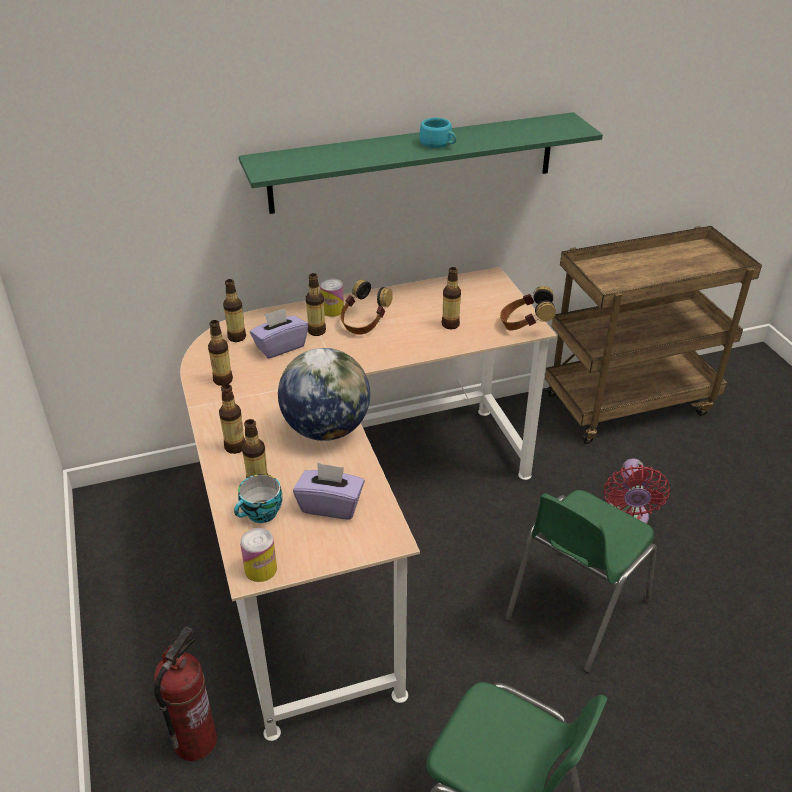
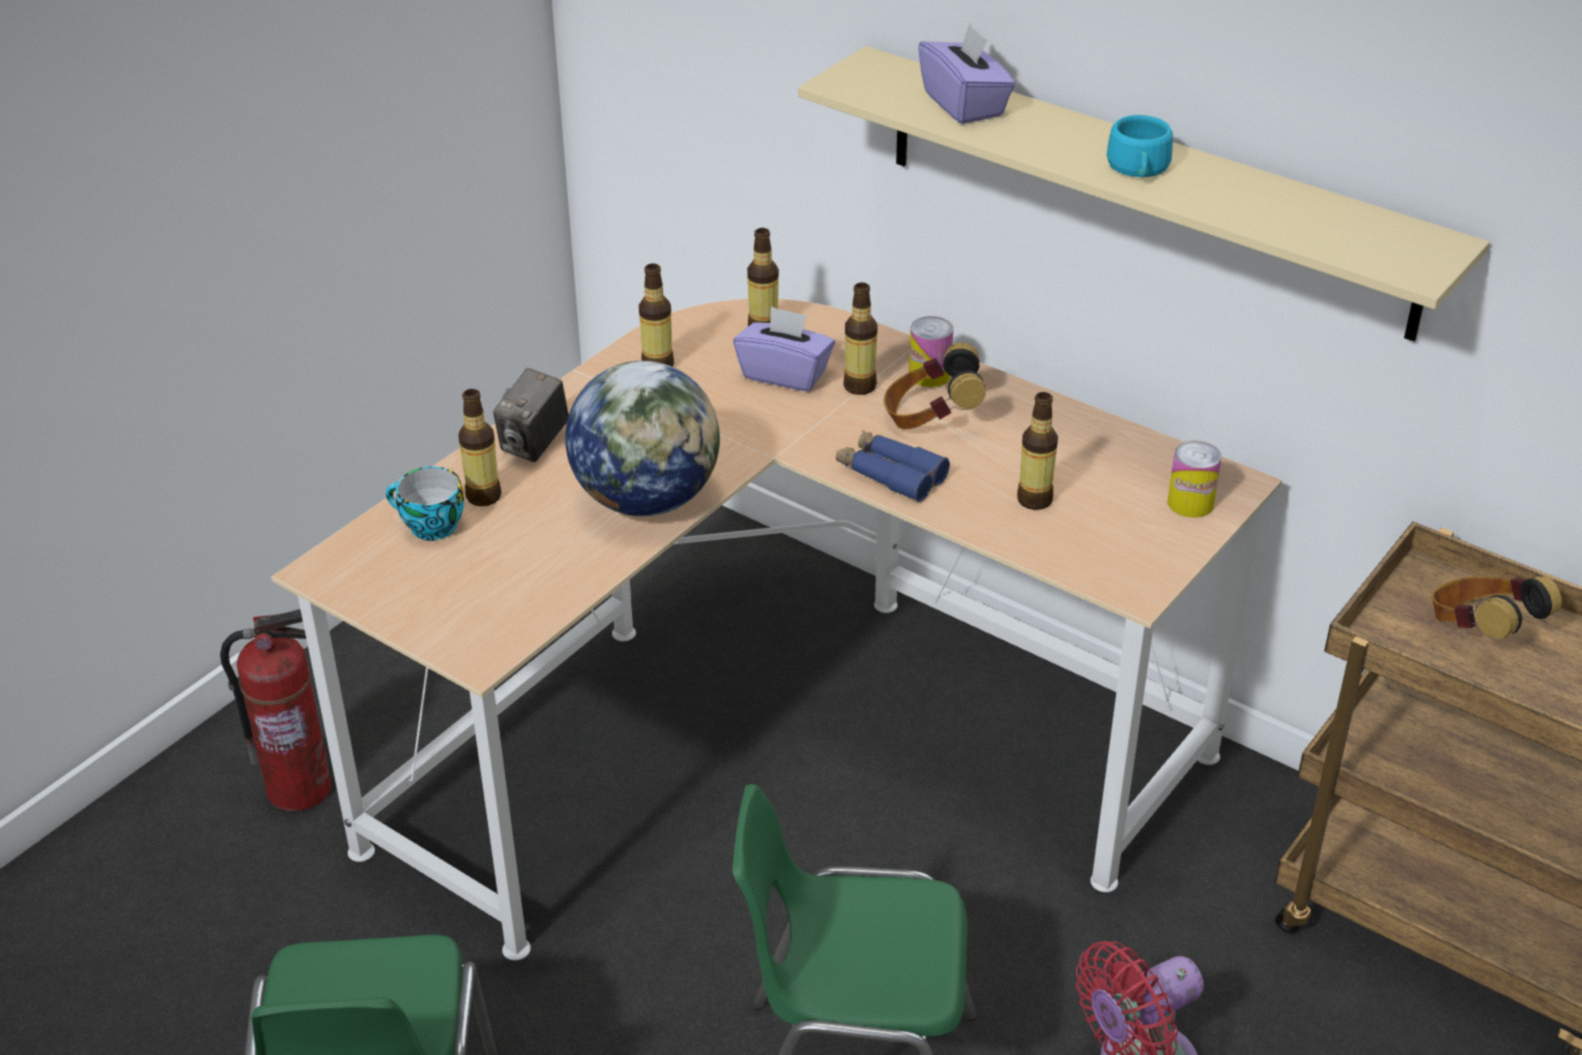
camera: 55 degrees right, 0 degrees up
(235, 447) = (534, 444): bottle -> camera
(261, 569) = (335, 574): can -> can (1190, 503)
(330, 505) = (497, 575): purple tissue box -> purple tissue box (964, 104)
(390, 352) = (890, 474): none -> blue binoculars
(414, 162) = (1146, 191): green shelf -> beige shelf
(525, 326) = (1131, 578): headphones -> headphones (1480, 632)

